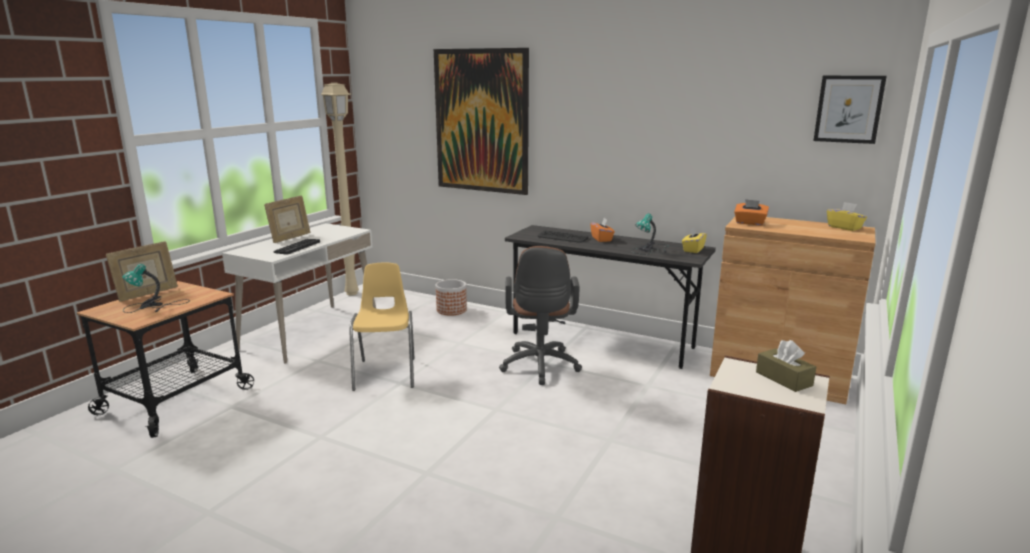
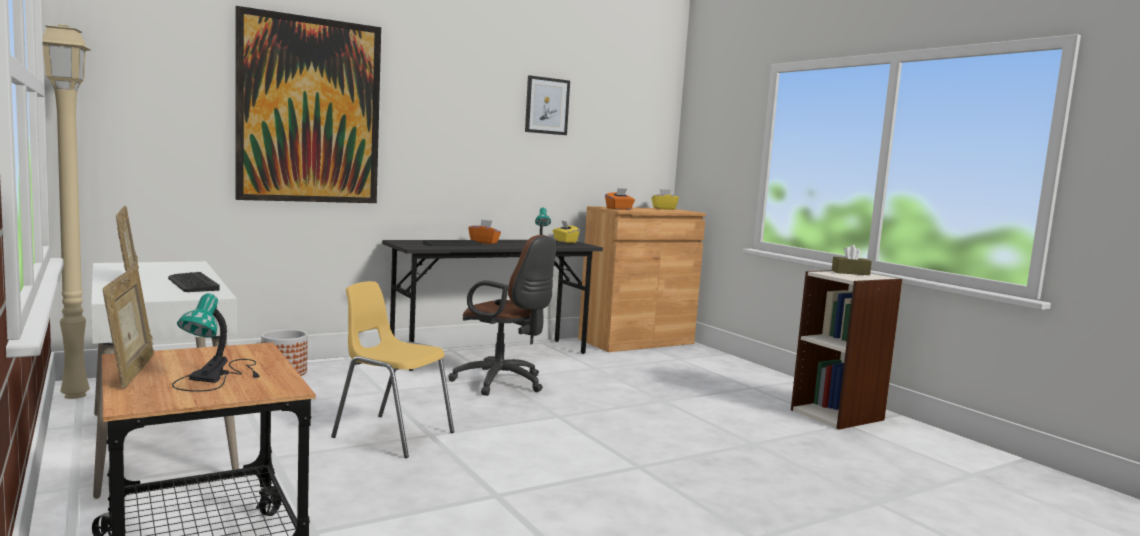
camera: 60 degrees left, 10 degrees down
(848, 109) = (650, 118): picture -> picture (547, 106)

